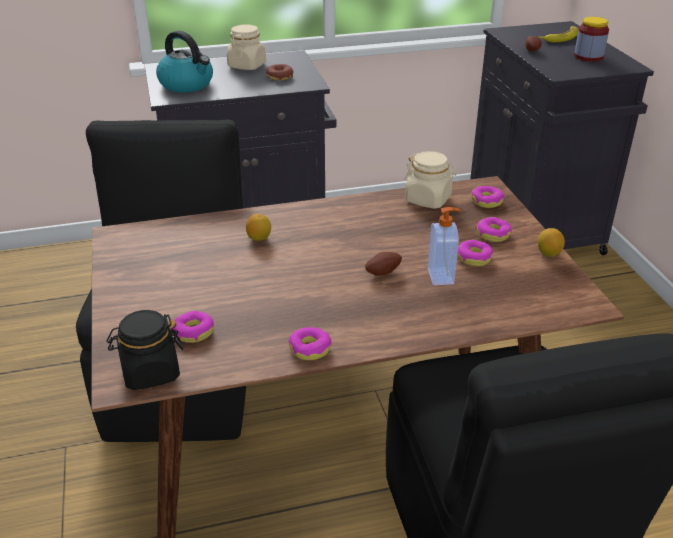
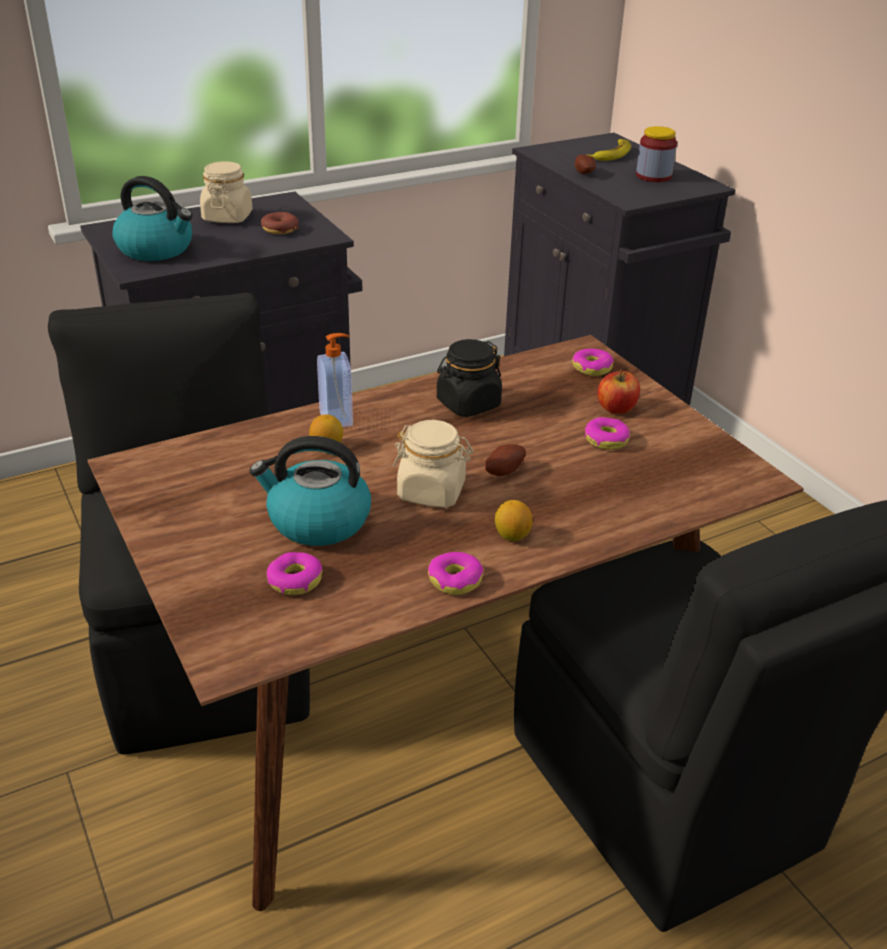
camera: 15 degrees left, 0 degrees up
(150, 372) = (260, 641): black jar -> black jar (468, 404)
(228, 291) = (317, 521): none -> kettle
(428, 199) = (520, 373): beige jar -> beige jar (432, 491)
(441, 276) = (577, 467): soap dispenser -> soap dispenser (337, 418)
(493, 234) = (616, 408): donut -> apple
(548, 253) = (690, 424): lemon -> lemon (512, 536)

